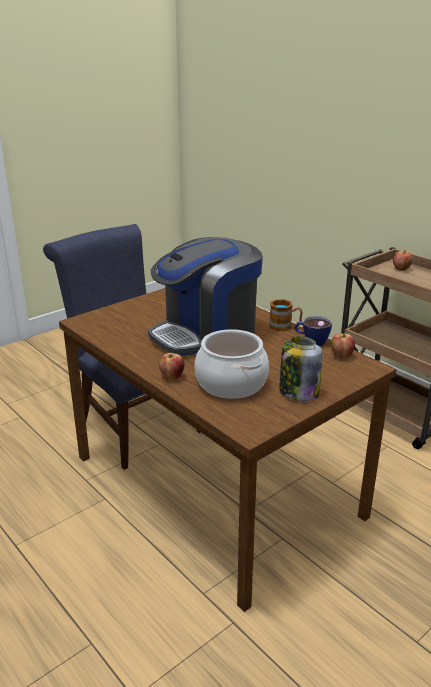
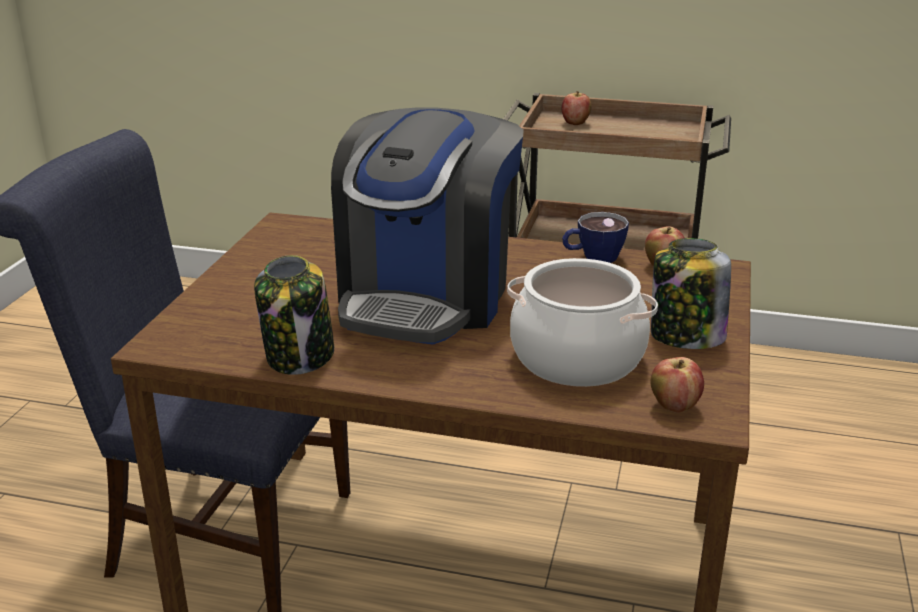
camera: 35 degrees left, 0 degrees up
(121, 343) = (300, 356): none -> jar
(172, 377) = (473, 382): apple -> apple (674, 406)
(285, 327) = (527, 248): mug -> none

